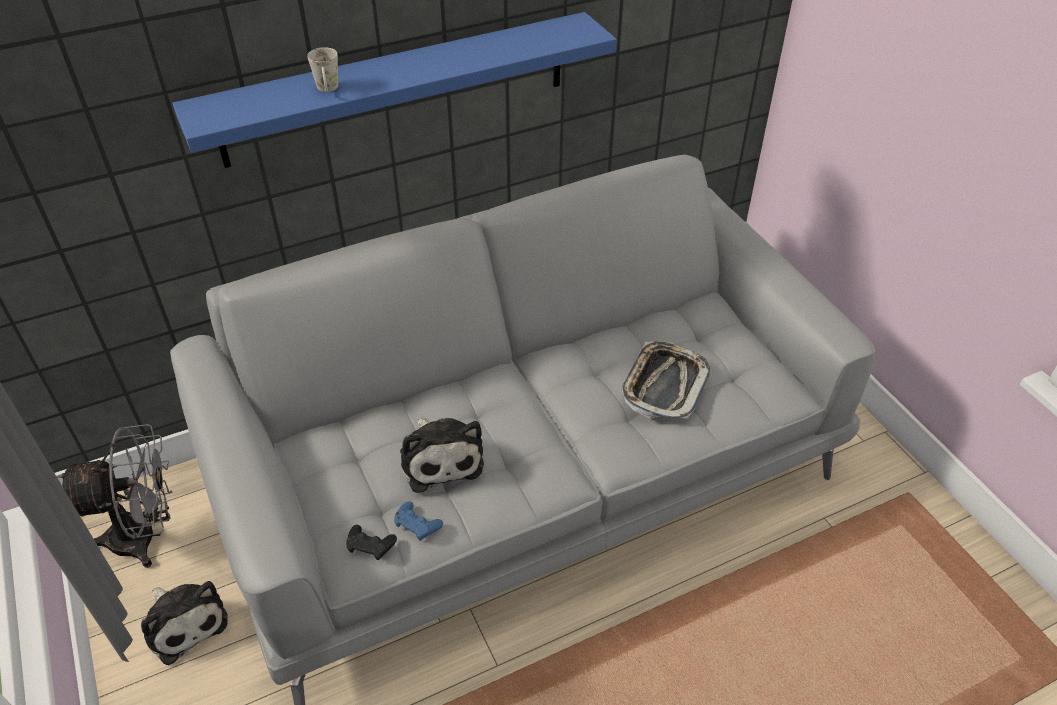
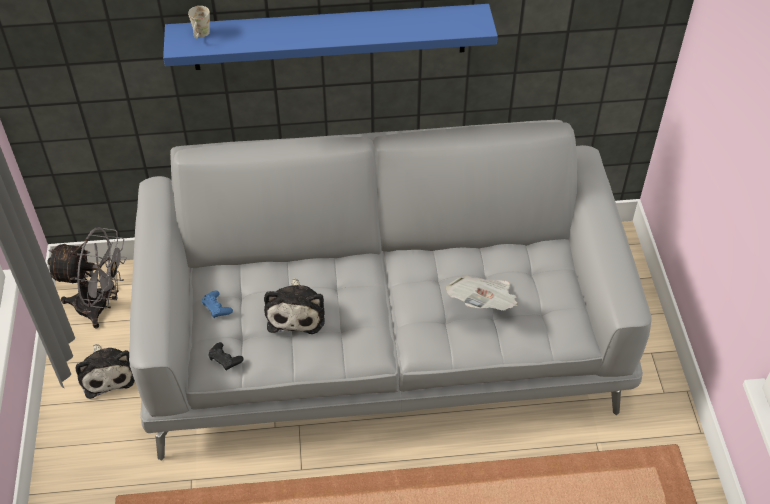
camera: 20 degrees right, 5 degrees up
(328, 90) = (269, 37): white mug -> white mug (200, 35)
(417, 524) = (261, 354): blue game controller -> blue game controller (217, 307)
(664, 385) = (483, 304): tray -> newspaper

